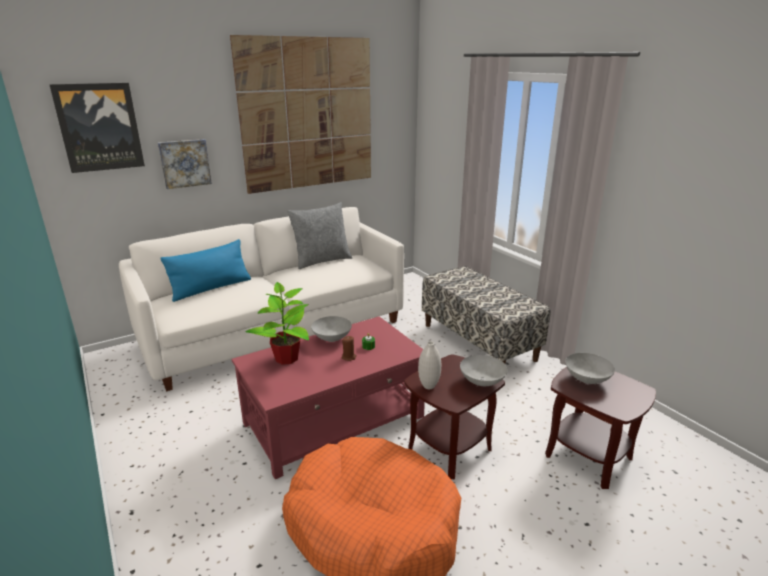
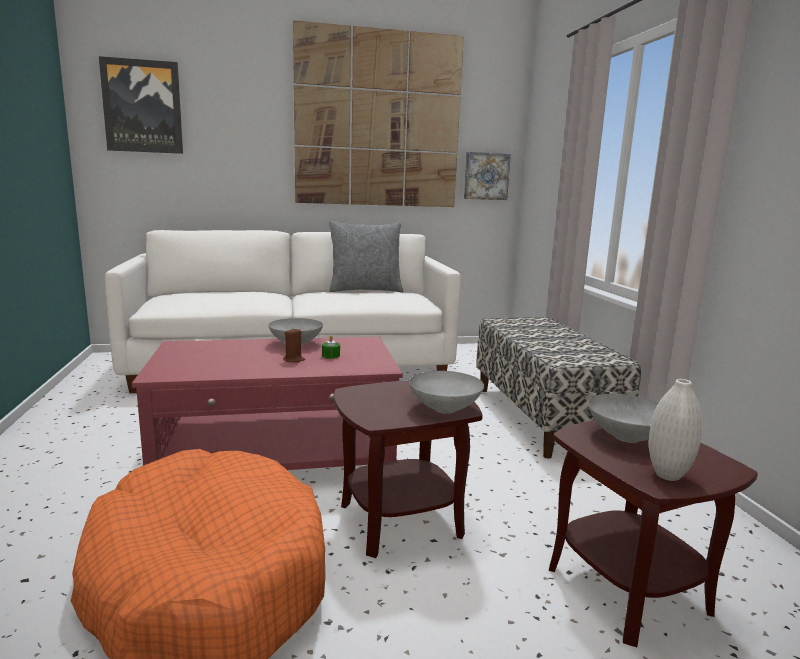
camera: 20 degrees right, 10 degrees down
(185, 163) = (227, 157): picture -> picture (486, 176)
(211, 288) = (218, 292): blue pillow -> none
(286, 358) = (220, 350): potted plant -> none
(428, 386) = (361, 399): white vase -> white vase (667, 475)

